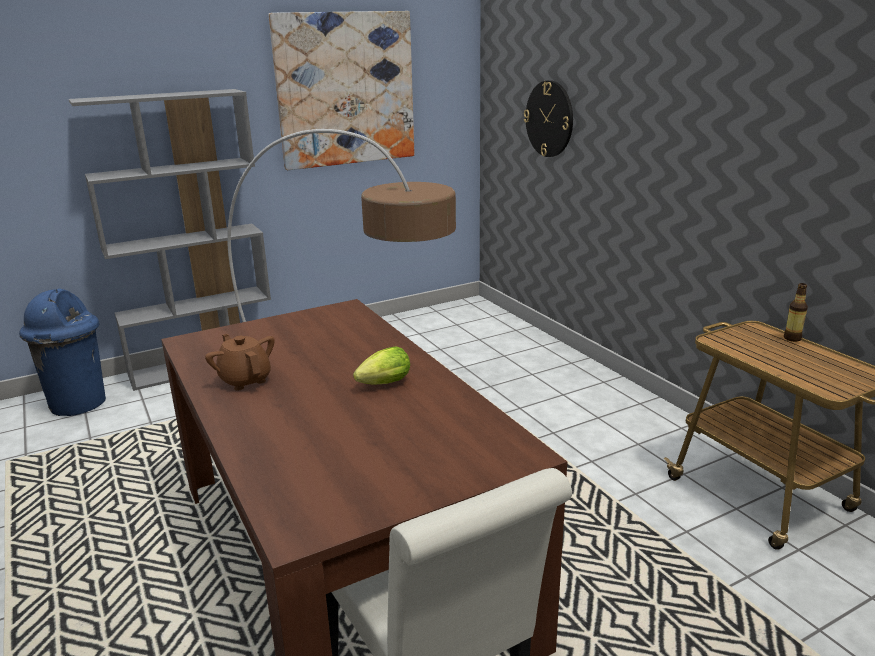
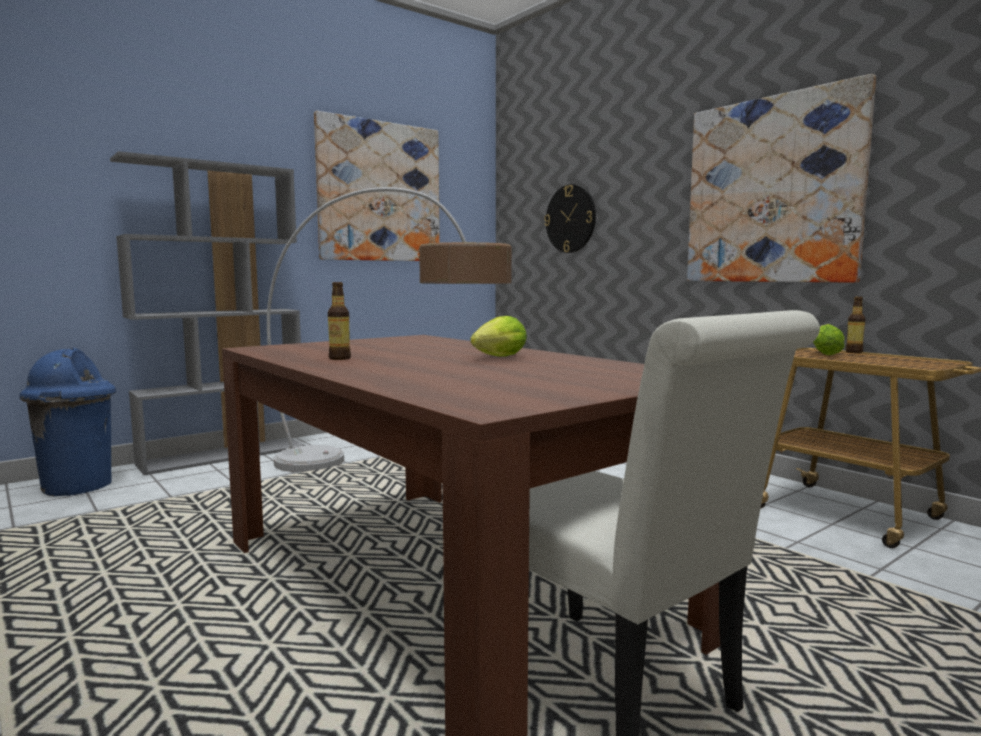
camera: 10 degrees left, 15 degrees down
(245, 380) = (340, 358): brown teapot -> bottle
(741, 139) = (772, 191): none -> picture
(758, 340) = (824, 354): none -> lettuce

